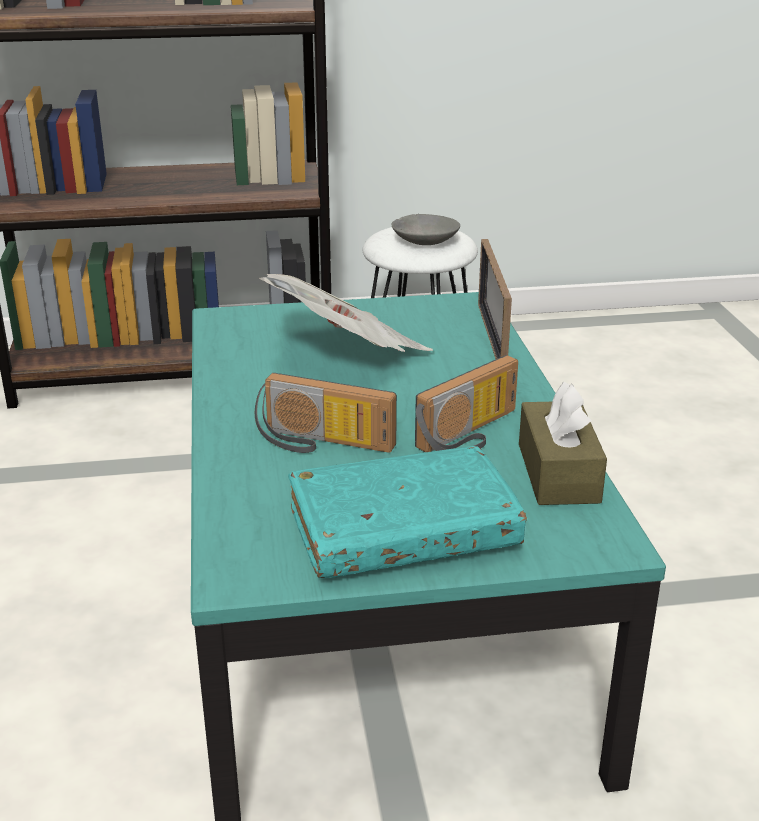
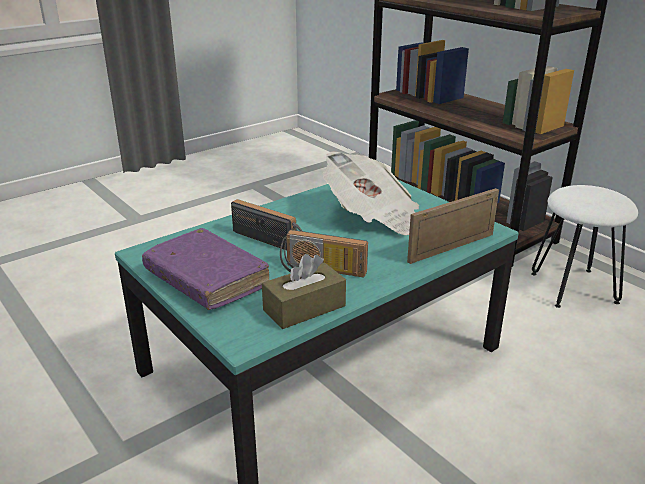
camera: 60 degrees right, 0 degrees up
(321, 443) = (270, 237): radio -> radio turned 135 degrees clockwise
(403, 532) = (206, 279): turquoise book -> purple book
(425, 241) = (590, 200): grey bowl -> none

